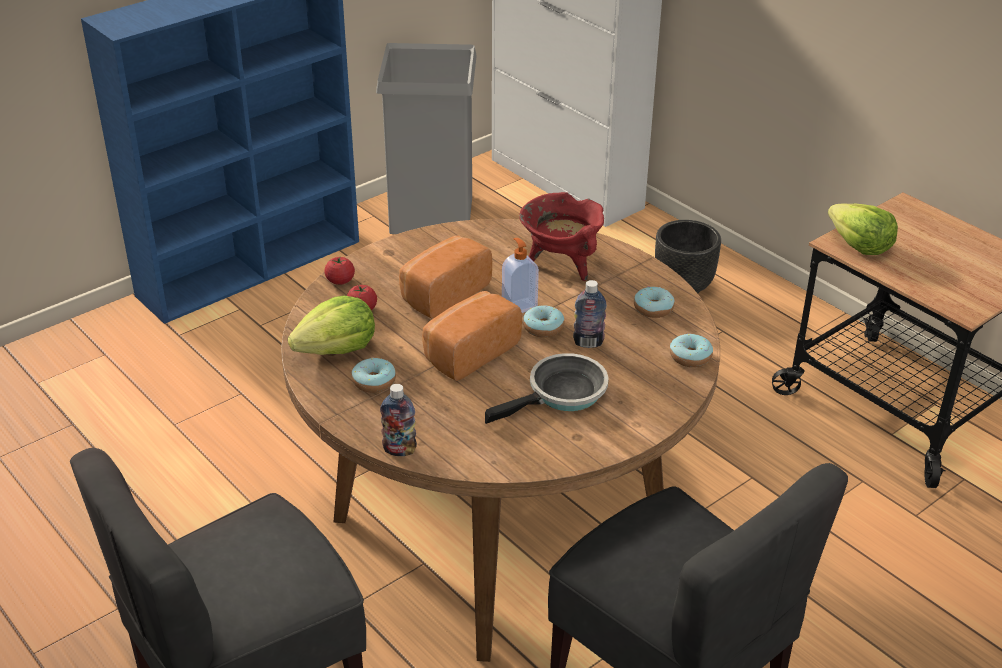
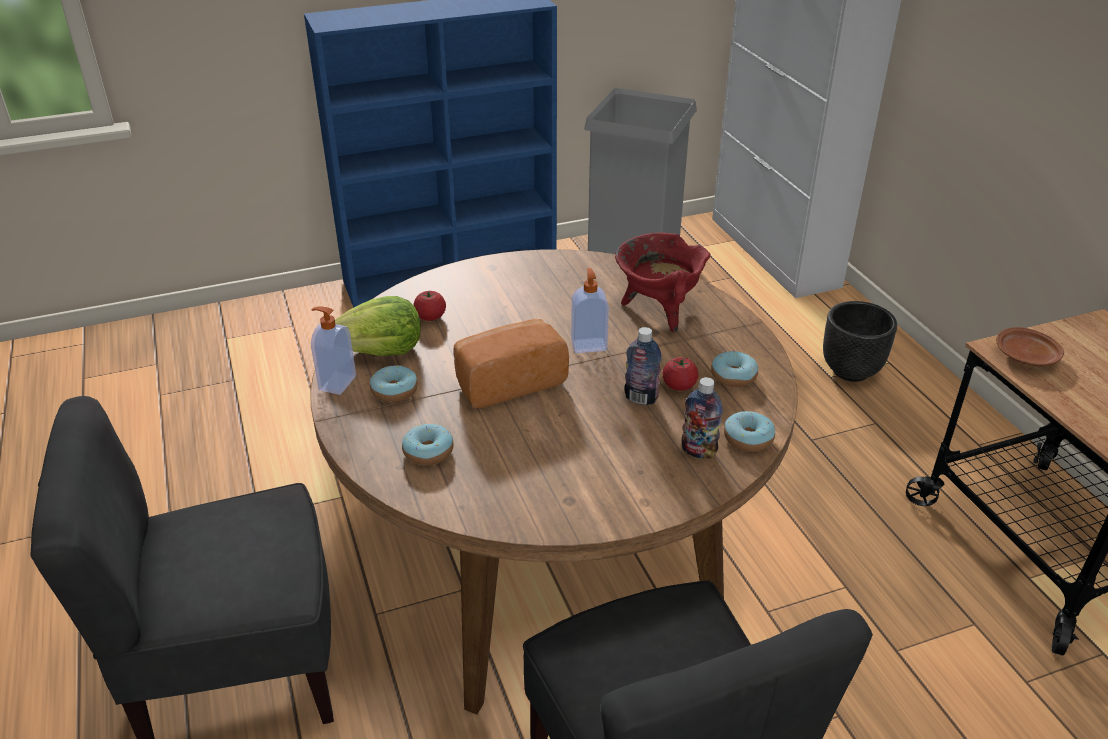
camera: 20 degrees right, 0 degrees up
(316, 386) = (336, 383): none -> soap dispenser
(340, 281) = (428, 285): tomato -> tomato (679, 385)
(399, 450) = (373, 469): bottle -> bottle (698, 451)
(442, 293) = (519, 316): bread -> none
(543, 328) = (601, 372): donut -> donut (428, 452)
(562, 394) = (580, 448): frying pan -> none
(859, 245) = (1026, 357): lettuce -> brown plate

